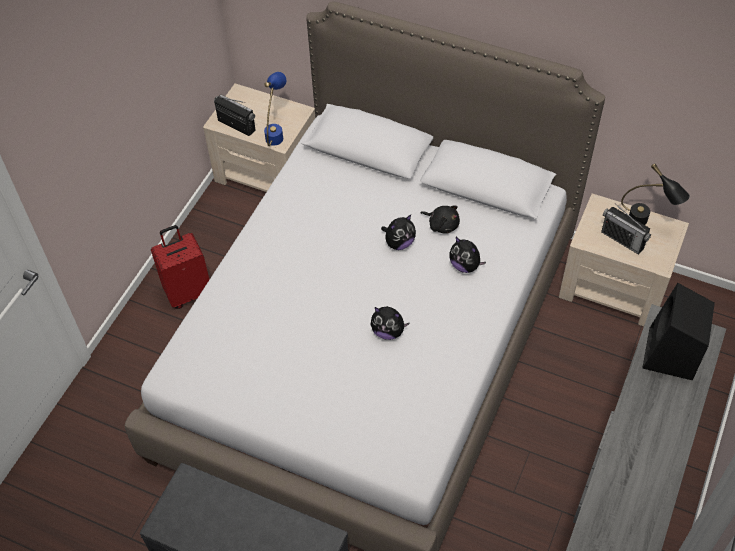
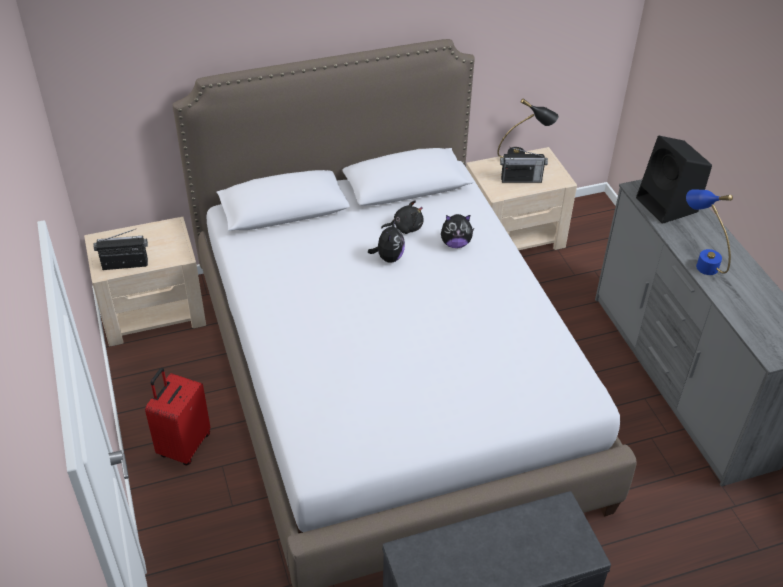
camera: 45 degrees left, 10 degrees down
(276, 132) = (169, 250): blue table lamp -> blue table lamp (699, 261)
(388, 331) = (454, 320): plush toy -> none

